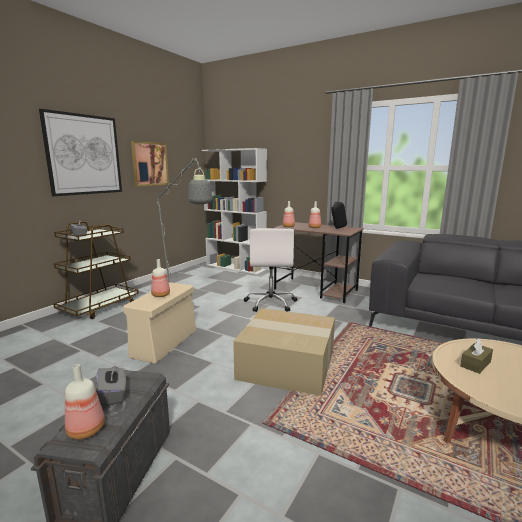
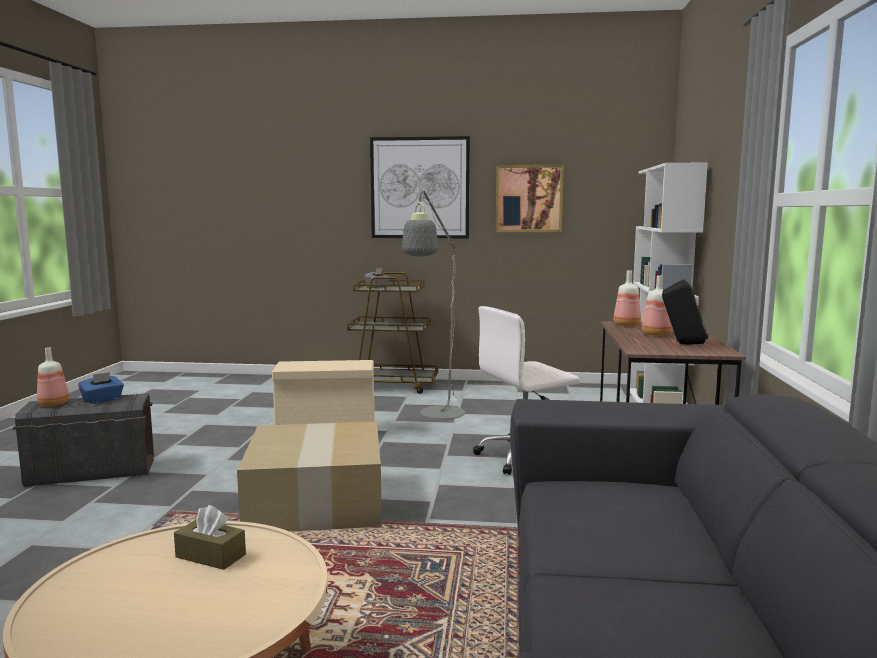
camera: 65 degrees right, 5 degrees down
(113, 395) = (102, 400): grey tissue box -> blue tissue box
(160, 295) = (321, 364): bottle -> none

